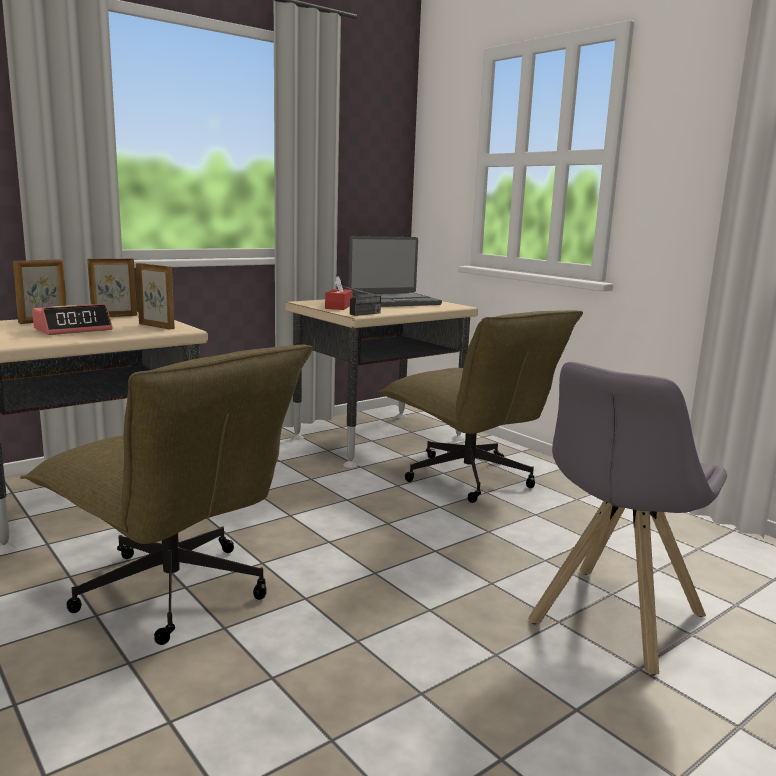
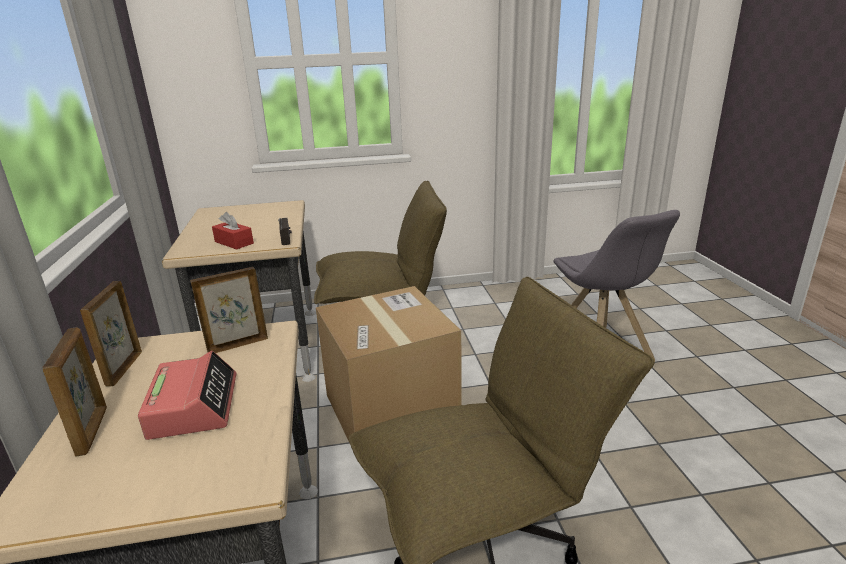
camera: 60 degrees left, 10 degrees up
(335, 509) = (391, 410): none -> cardboard box
(394, 302) = (237, 219): laptop -> none

